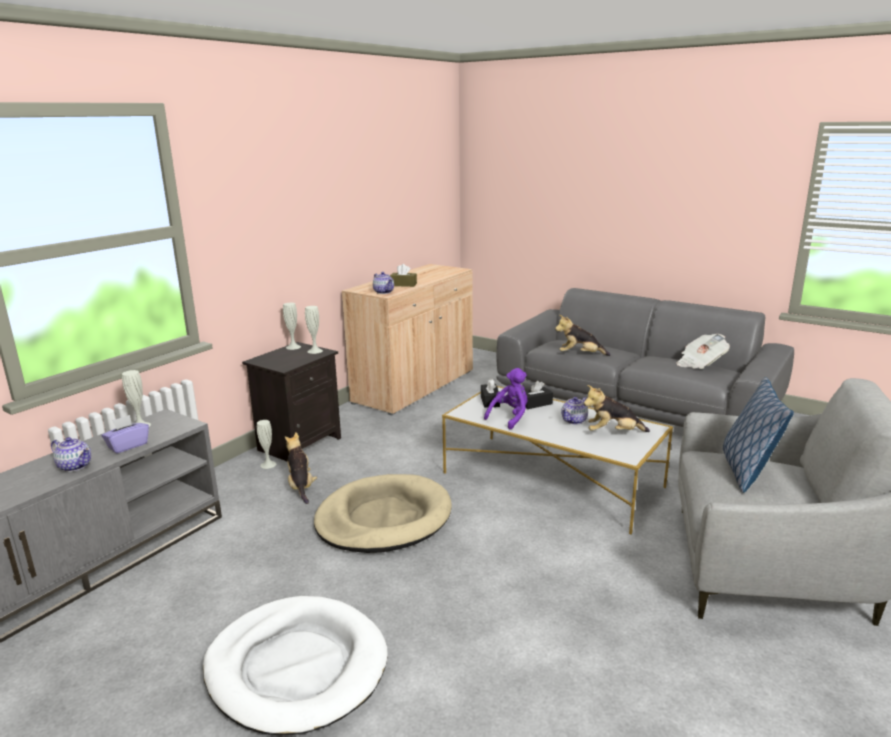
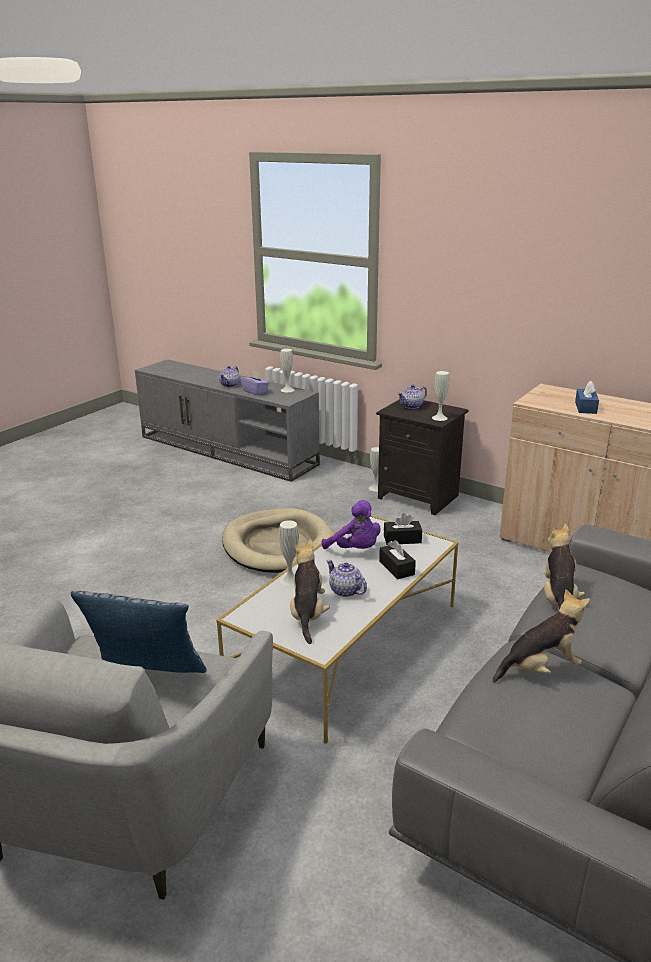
camera: 90 degrees right, 5 degrees up
(293, 347) = (449, 409): white vase -> white vase (290, 580)
(297, 667) = (115, 526): white dog bed -> none
(301, 487) = (336, 505): plush toy -> plush toy (540, 668)
(383, 292) = (541, 400): teapot -> teapot (412, 406)
(403, 284) = (585, 407): brown tissue box -> blue tissue box
(700, 363) = (551, 725): newspaper -> none

